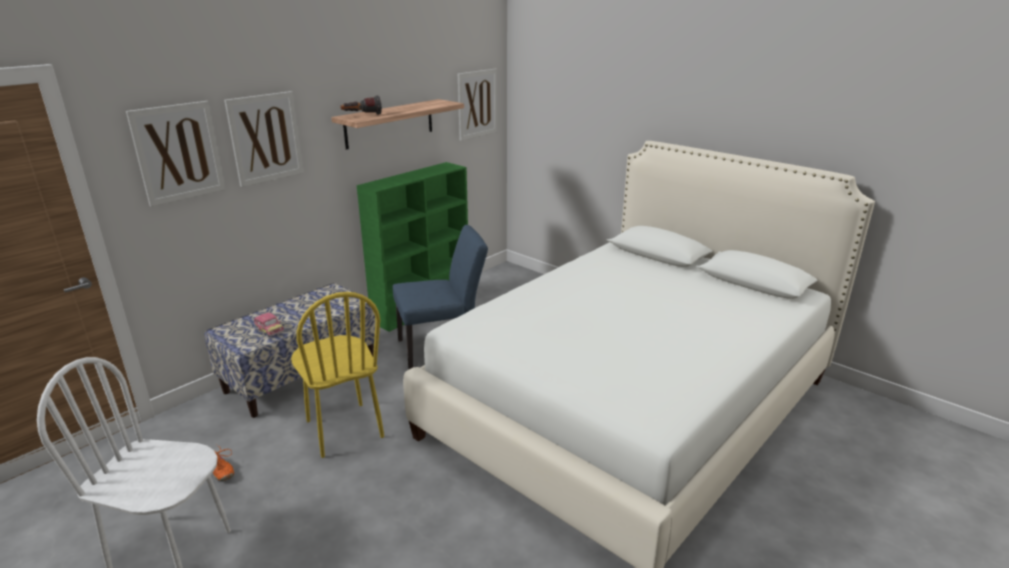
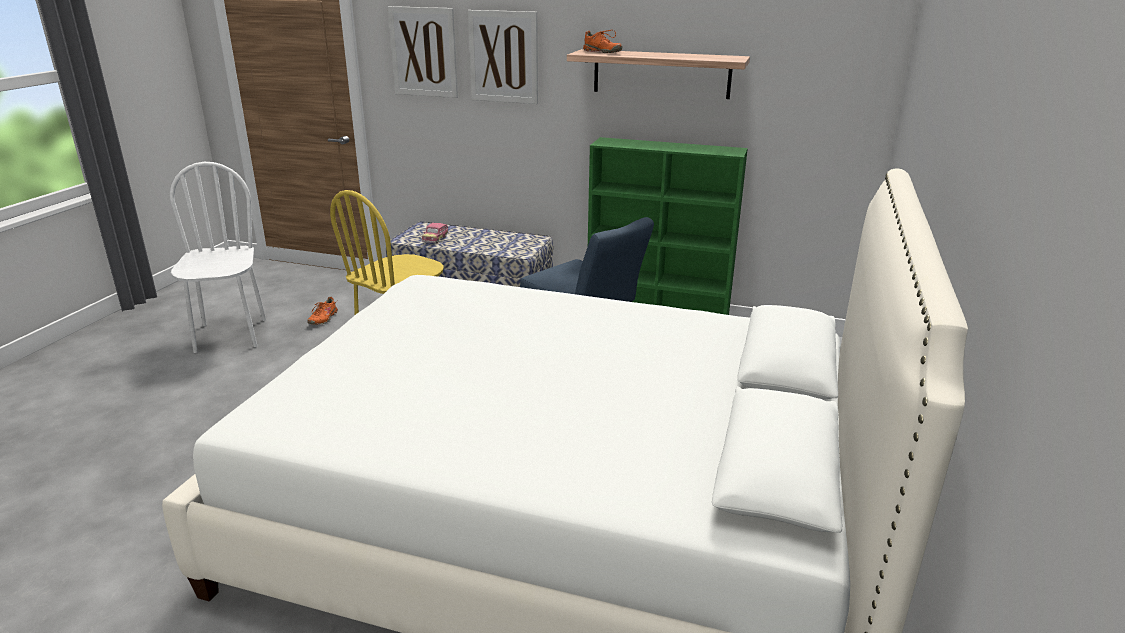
camera: 65 degrees right, 0 degrees up
(362, 115) = (602, 52): flashlight -> orange shoe
(477, 104) = (829, 77): picture -> none

